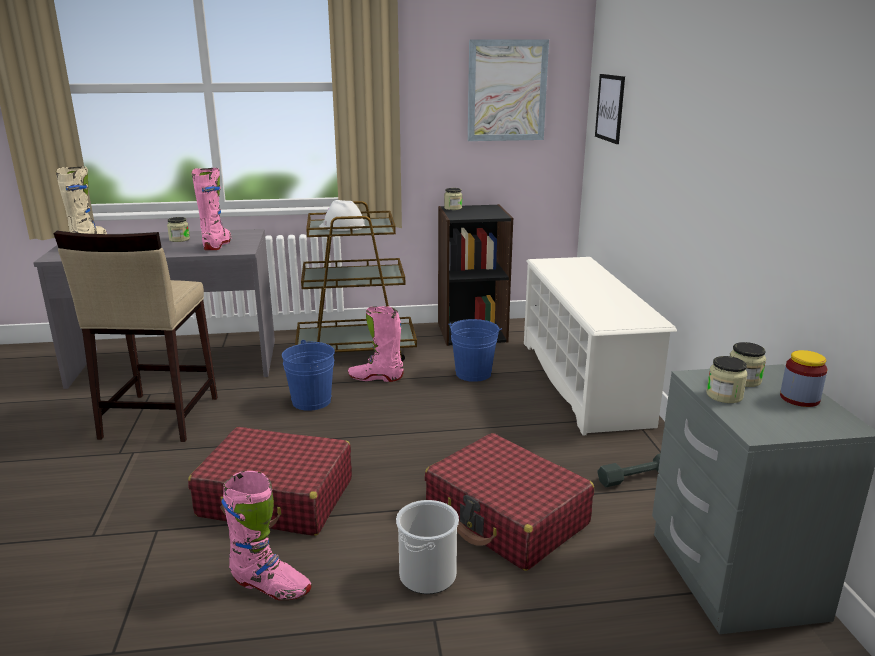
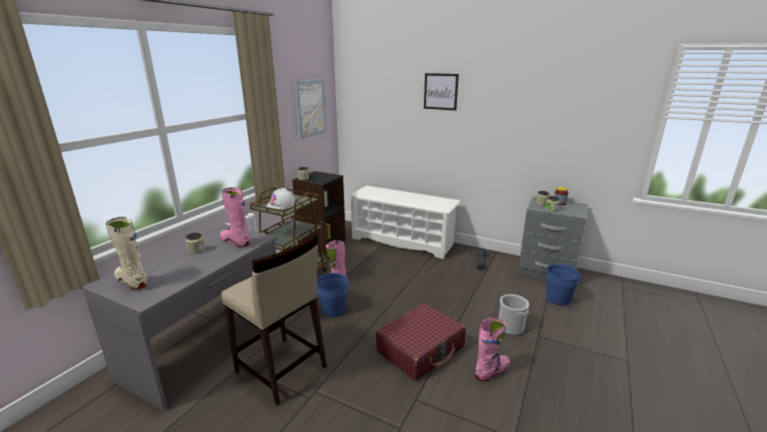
camera: 55 degrees left, 0 degrees up
(473, 373) = (364, 259): blue bucket -> blue bucket (558, 299)
(507, 517) = (485, 296): red suitcase -> none
(610, 108) = (366, 112): picture -> picture (440, 91)

